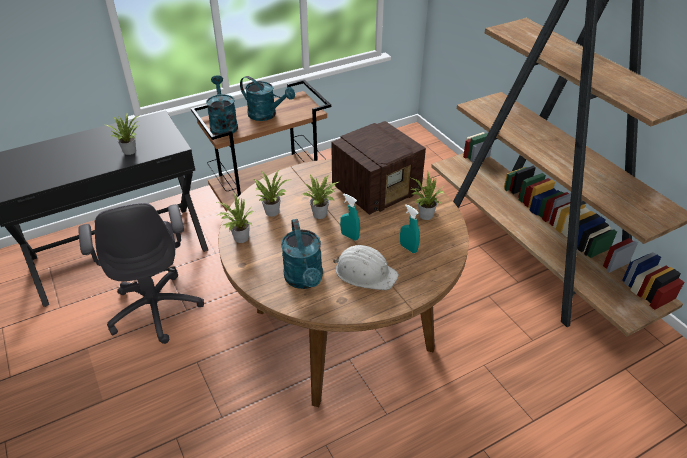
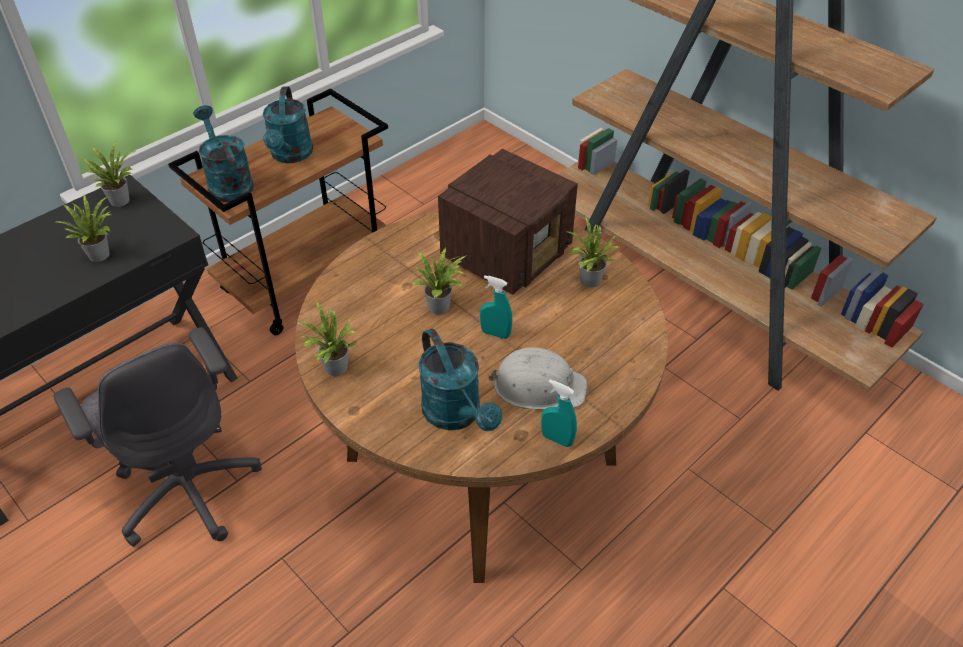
camera: 15 degrees left, 5 degrees up
(266, 115) = (290, 156): turquoise watering can -> turquoise watering can turned 75 degrees clockwise
(272, 211) = (365, 314): potted plant -> potted plant (119, 199)
(408, 248) = (584, 336): turquoise spray bottle -> turquoise spray bottle (557, 439)

